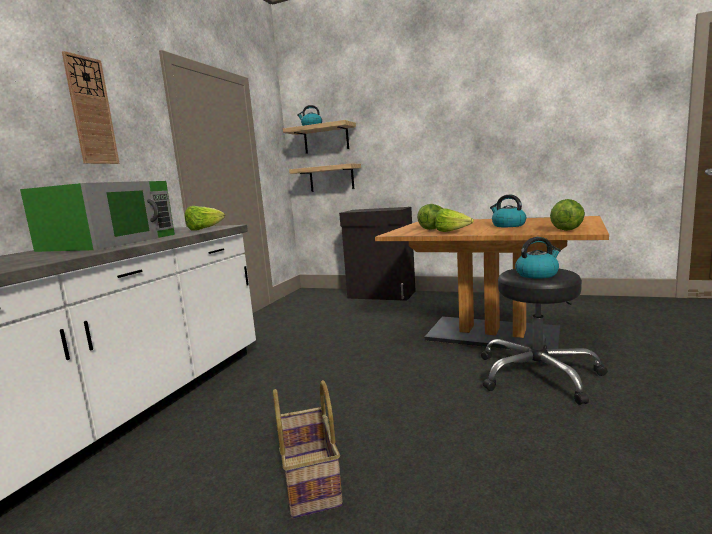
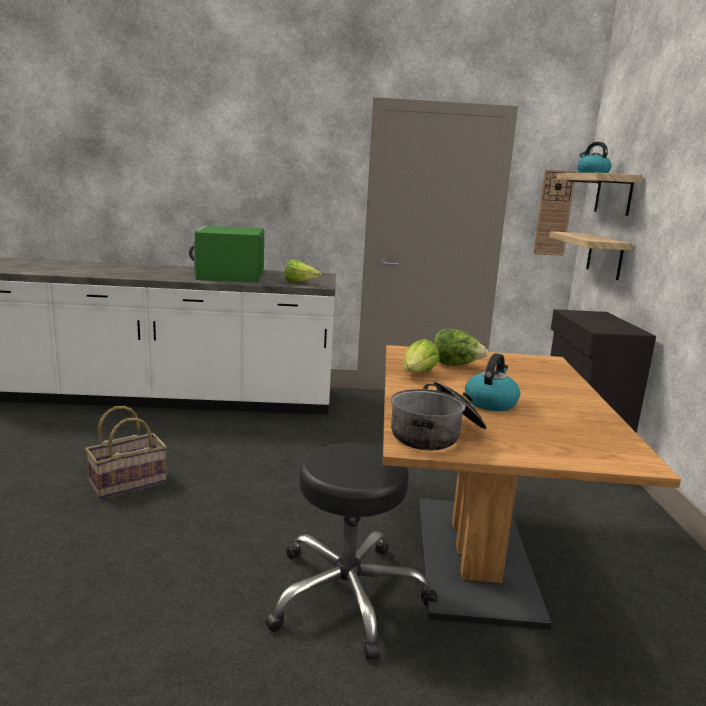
camera: 65 degrees right, 5 degrees up
(91, 111) = (281, 165): wall clock -> wall clock (553, 213)
(111, 242) = (230, 274): green microwave -> green microwave turned 90 degrees clockwise
(537, 274) = (346, 462): kettle -> none
(567, 229) = (436, 434): lettuce -> cooking pot

